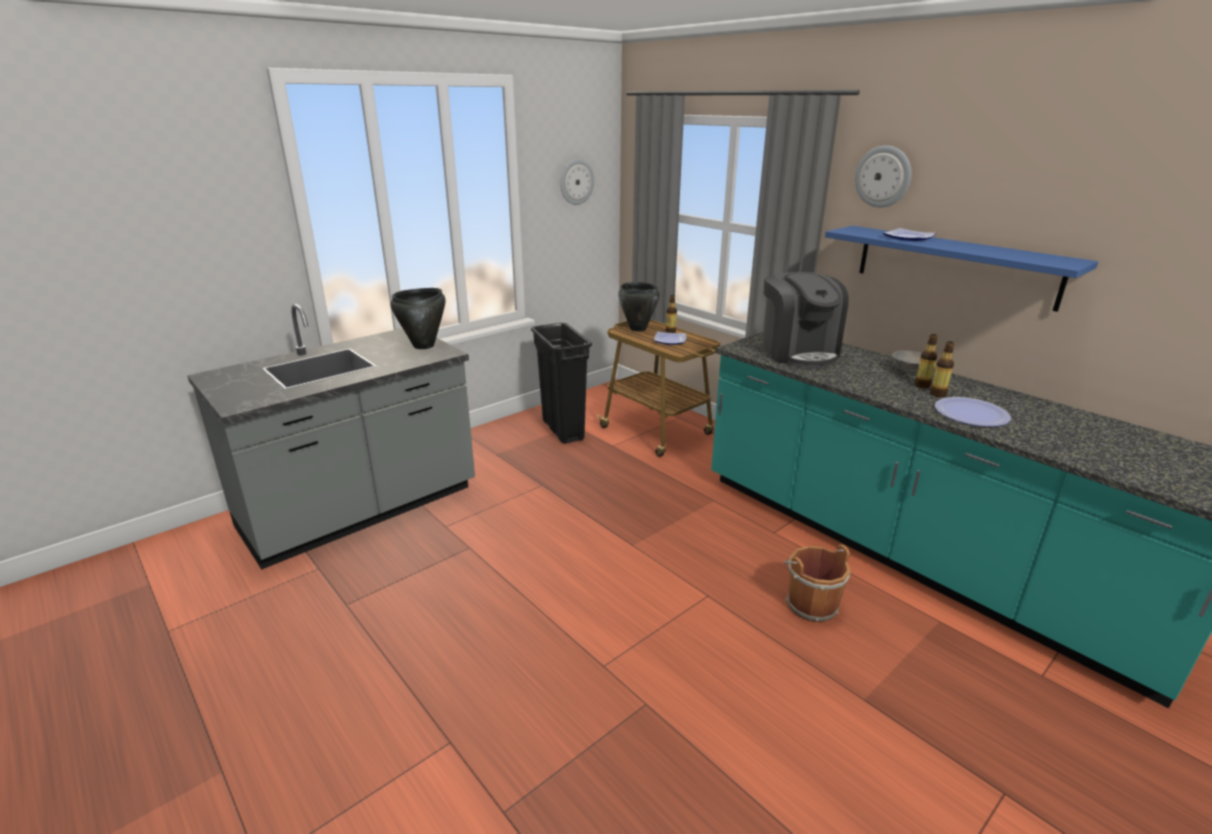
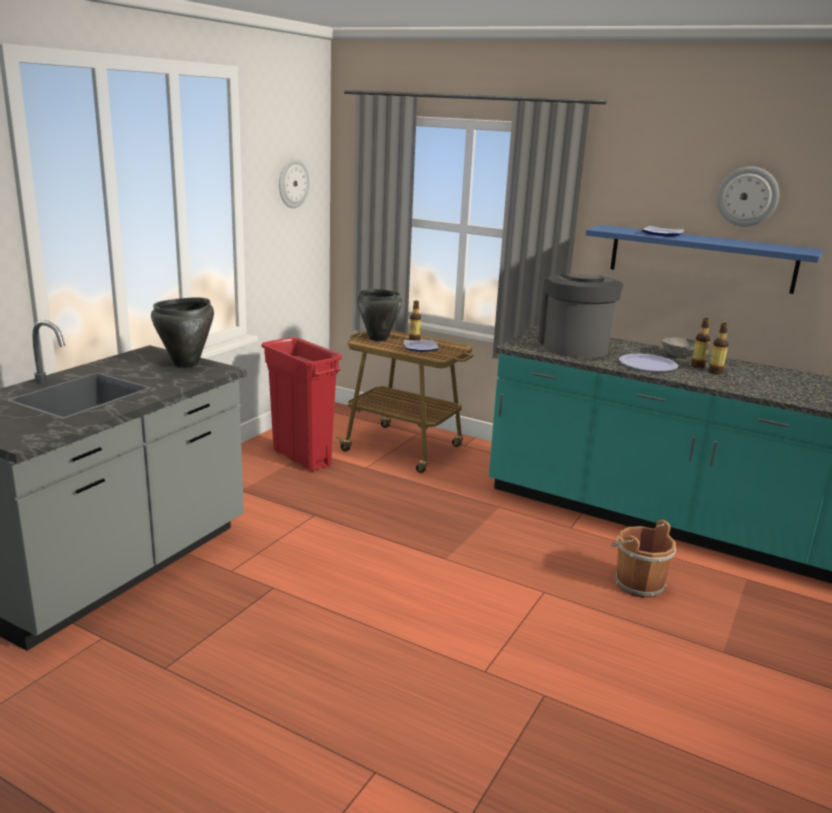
camera: 20 degrees left, 5 degrees down
(562, 430) = (301, 458): black trash can -> red trash can
(798, 352) = (573, 346): coffee machine -> coffee machine turned 150 degrees counterclockwise
(883, 176) = (629, 179): wall clock -> wall clock (747, 196)
(971, 414) = (752, 385): plate -> plate (647, 364)

